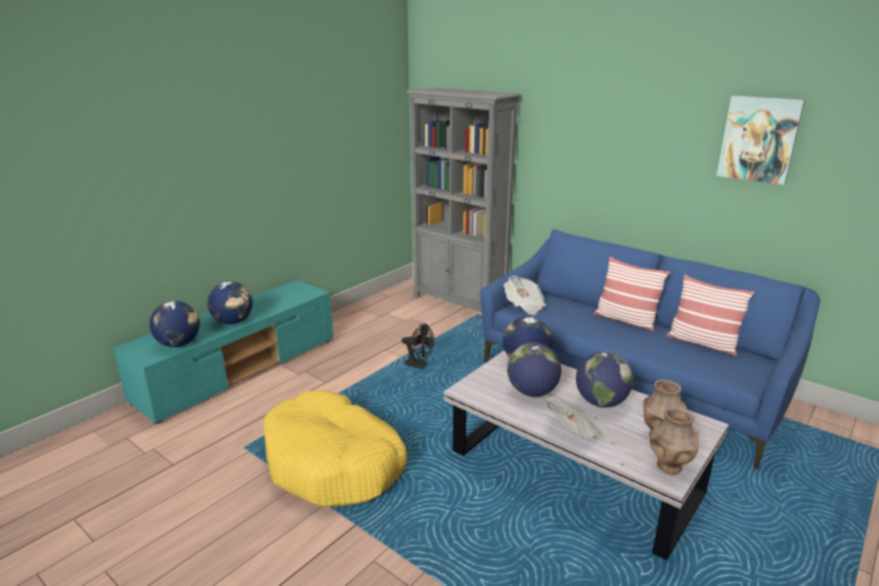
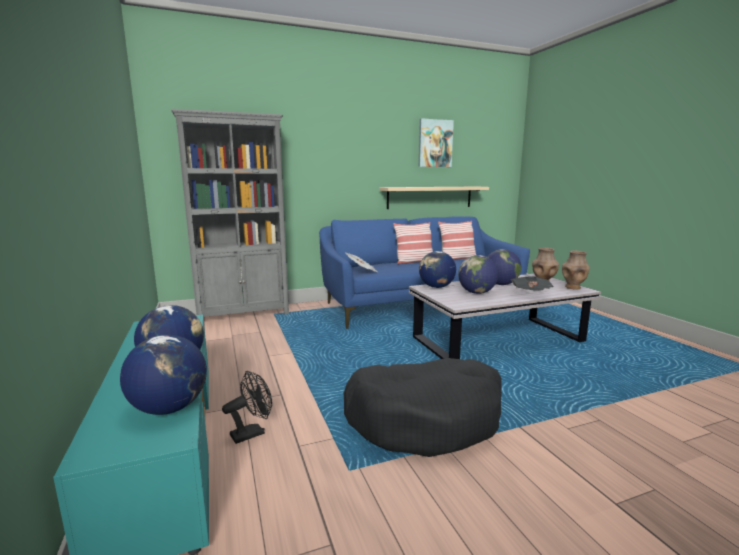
camera: 60 degrees left, 10 degrees down
(334, 463) = (425, 418): yellow dog bed -> black dog bed
(419, 365) = (315, 349): black fan -> black fan (252, 432)
(733, 228) = (430, 197): none -> beige shelf

